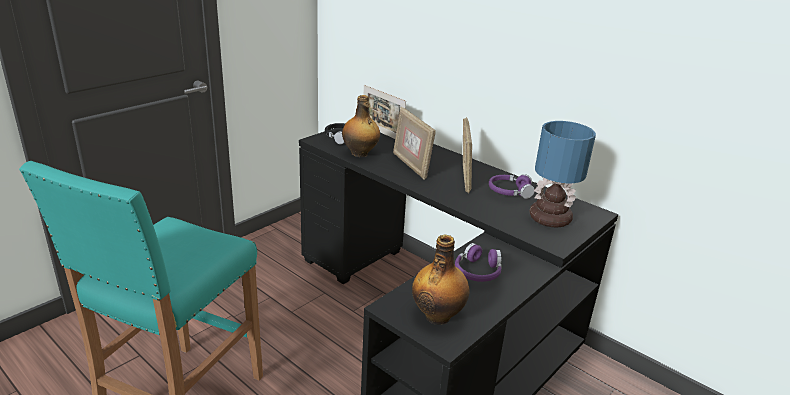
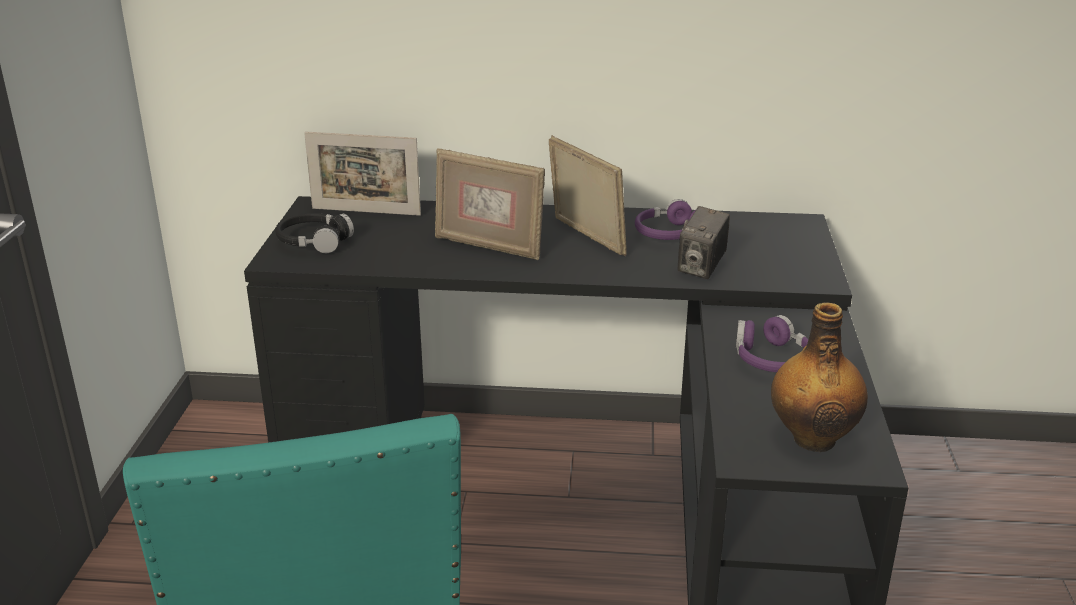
camera: 35 degrees left, 0 degrees up
(360, 154) = (384, 256): bottle -> none
(499, 213) = (701, 268): none -> camera
(551, 218) = (767, 250): table lamp -> none

